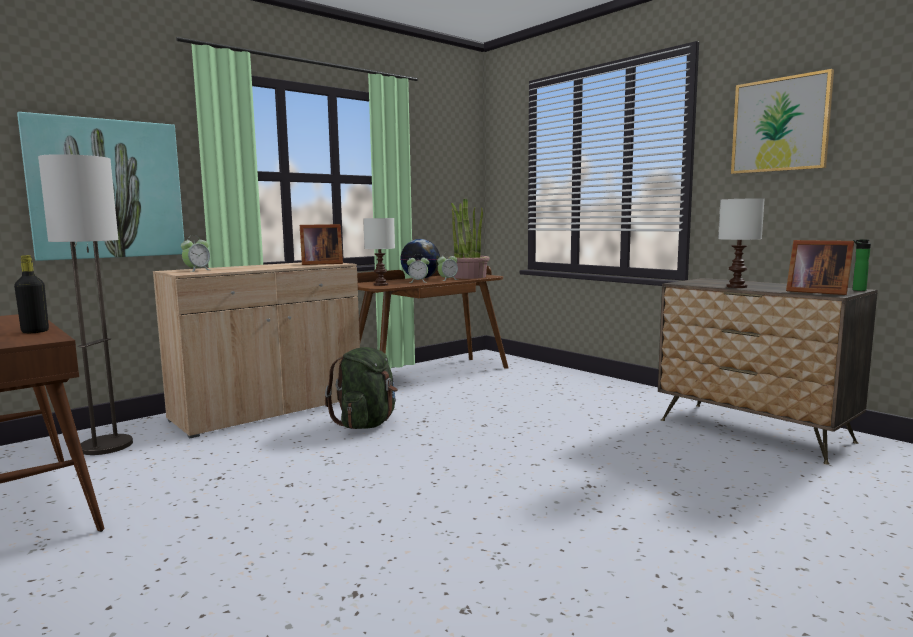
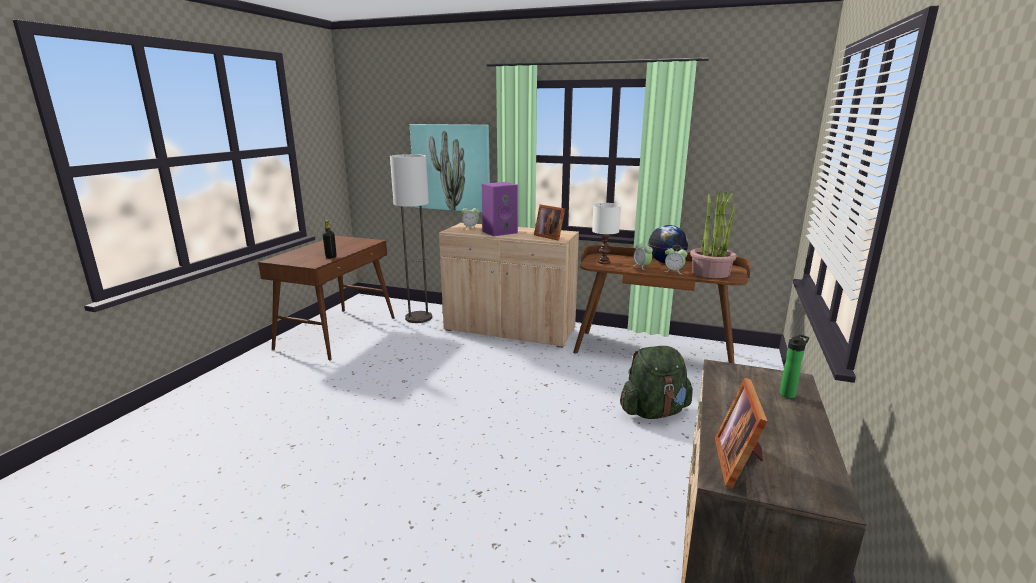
camera: 60 degrees right, 10 degrees up
(252, 268) = (500, 232): none -> purple speaker
(366, 424) = (517, 367): green backpack -> green backpack (654, 412)
(736, 287) = (726, 403): white table lamp -> none
(780, 125) = (948, 179): picture -> none
(857, 290) = (824, 502): bottle -> bottle (788, 394)

